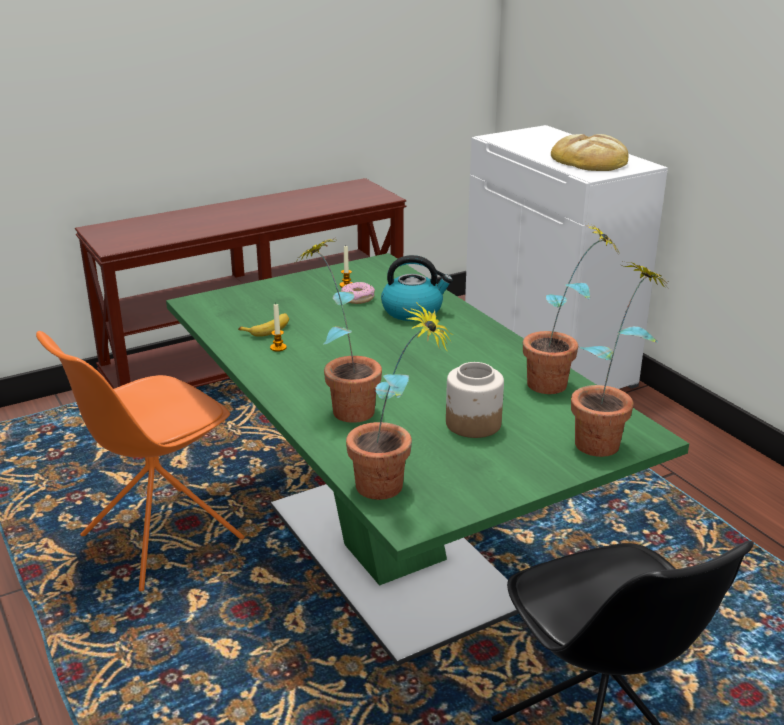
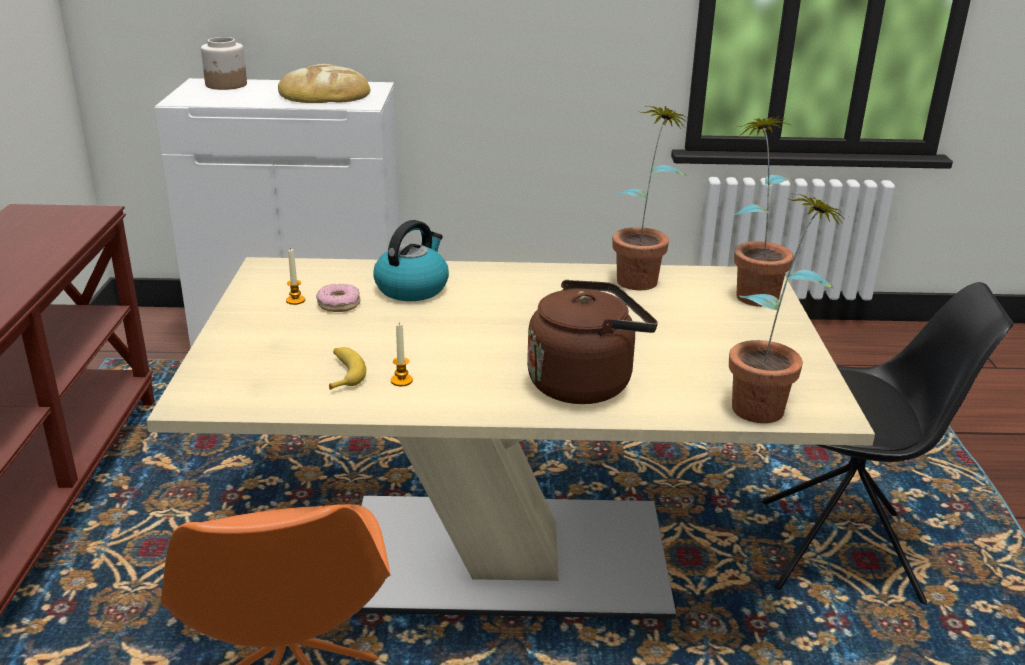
camera: 60 degrees left, 0 degrees up
(343, 407) = (585, 383): potted plant -> brown kettle
(392, 555) = (507, 557): green dining table -> beige dining table
(473, 424) = (679, 333): jar -> jar (226, 85)

